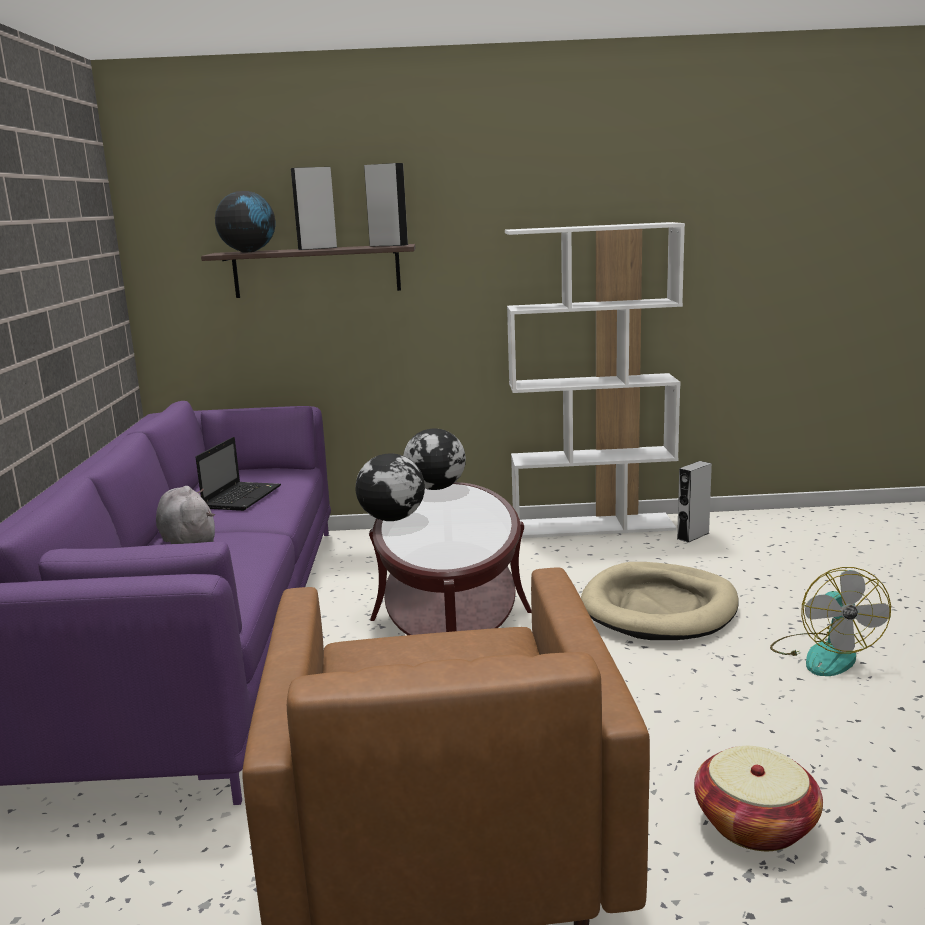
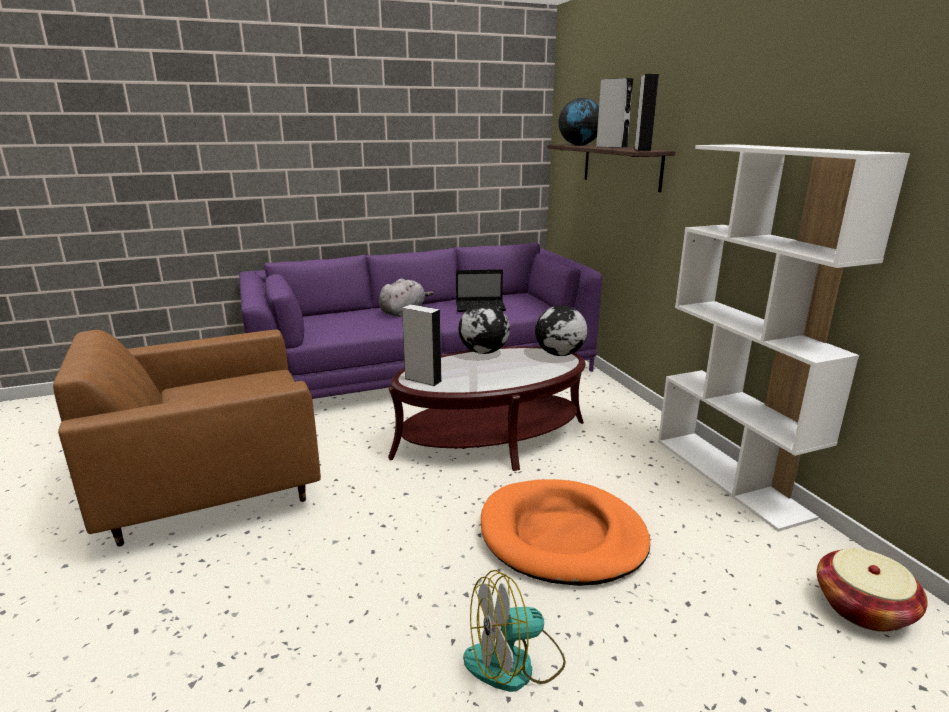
camera: 70 degrees right, 5 degrees up
(659, 608) = (562, 536): beige dog bed -> orange dog bed
(693, 536) = (773, 545): grey speaker -> grey speaker (423, 379)
(755, 824) = (220, 613): basket -> basket (862, 608)

